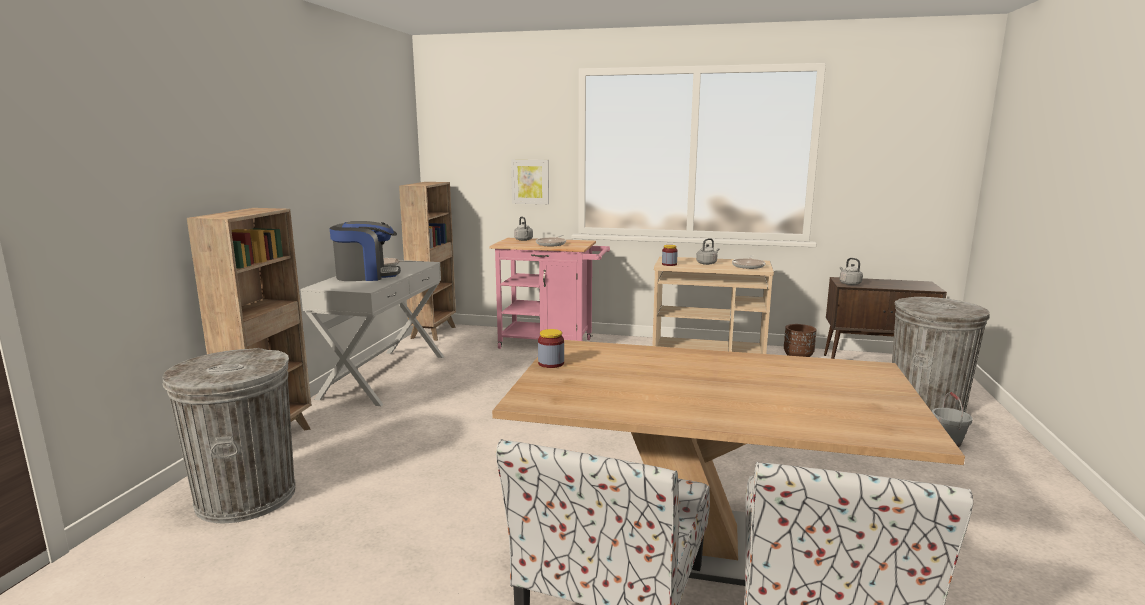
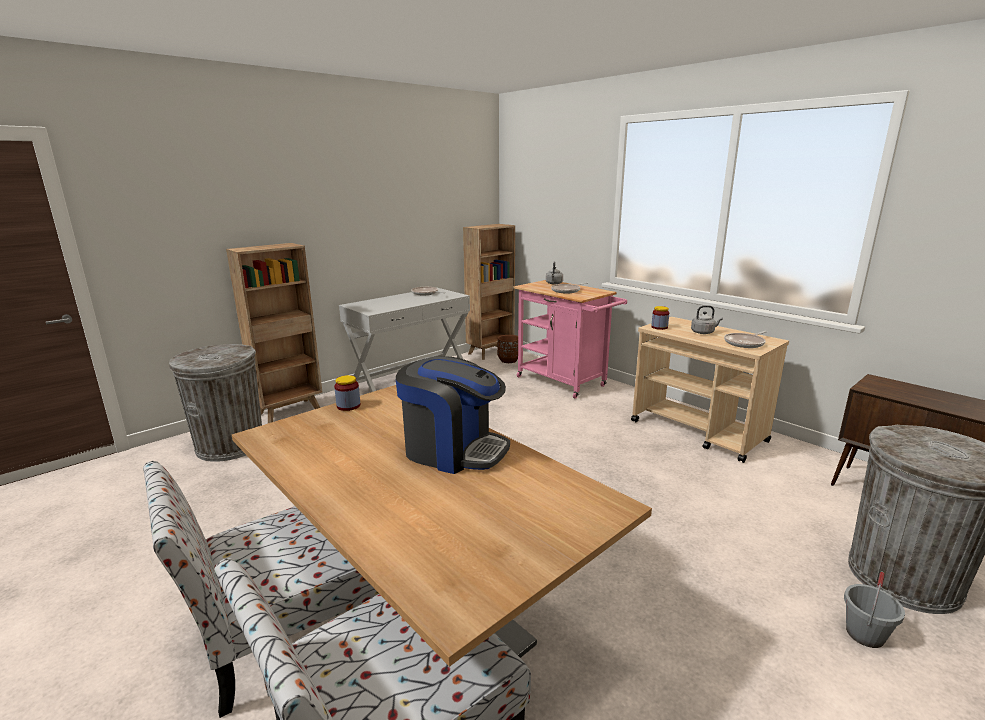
camera: 35 degrees right, 5 degrees up
(366, 276) = (396, 300): coffee machine -> coffee machine (453, 450)
(530, 181) = (575, 229): picture -> none
(798, 357) = (807, 460): brown planter -> brown planter (508, 360)
(849, 283) = (876, 388): grey kettle -> none

